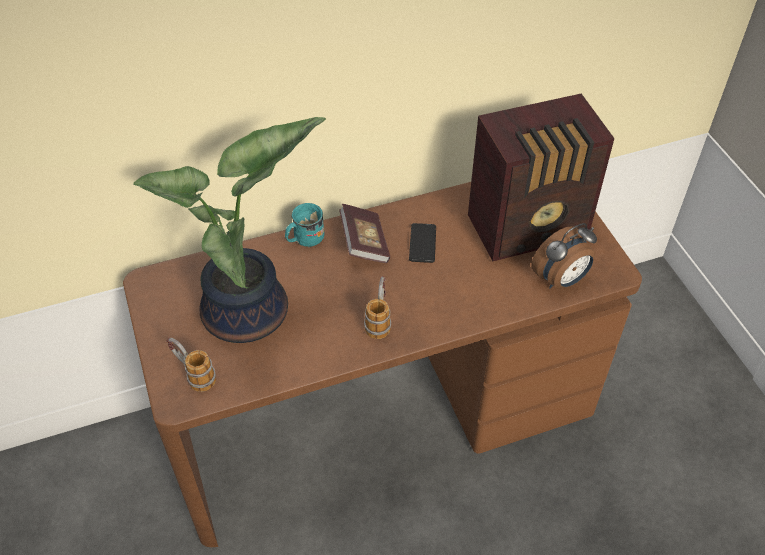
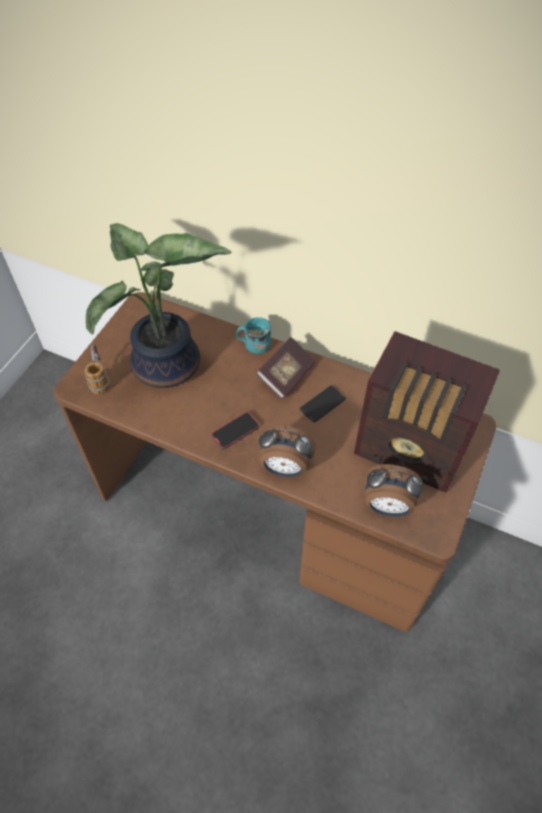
camera: 45 degrees right, 5 degrees up
(379, 319) = (235, 431): mug -> phone
(454, 314) = (284, 468): none -> alarm clock

